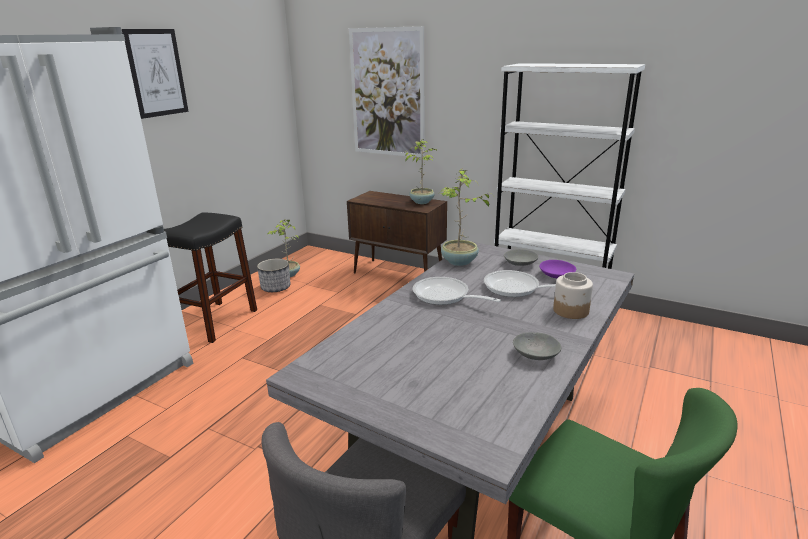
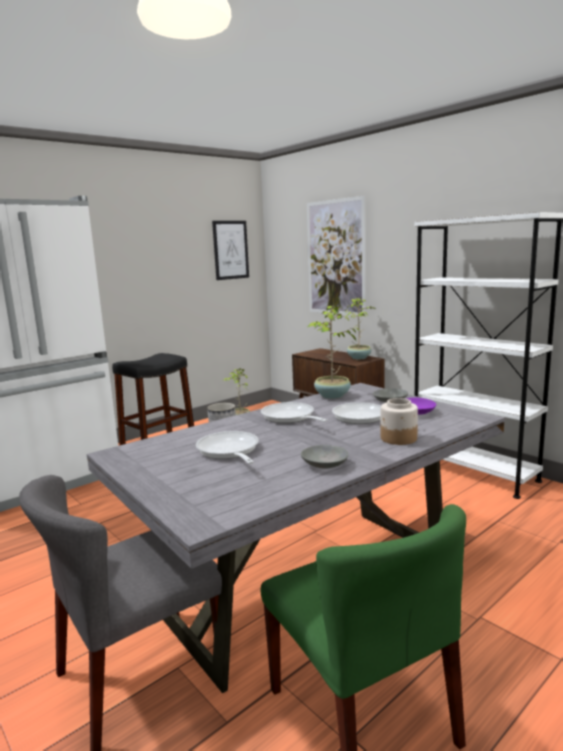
camera: 20 degrees right, 10 degrees down
(156, 73) = (137, 239): picture -> picture (231, 250)
(427, 351) = (229, 451): none -> frying pan

